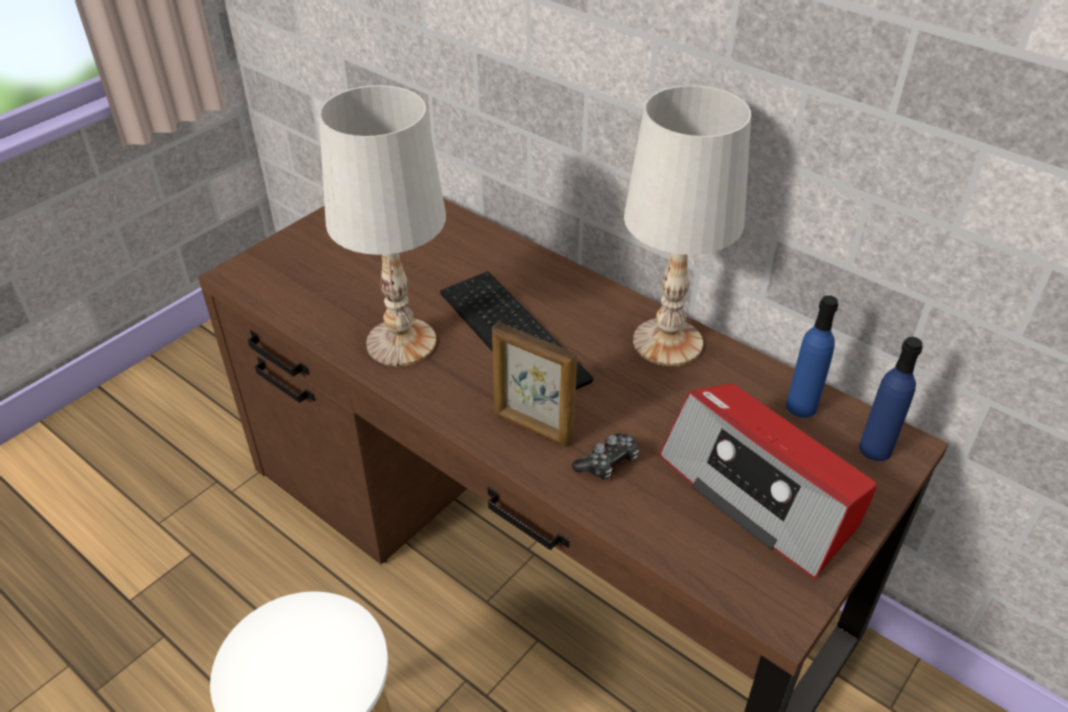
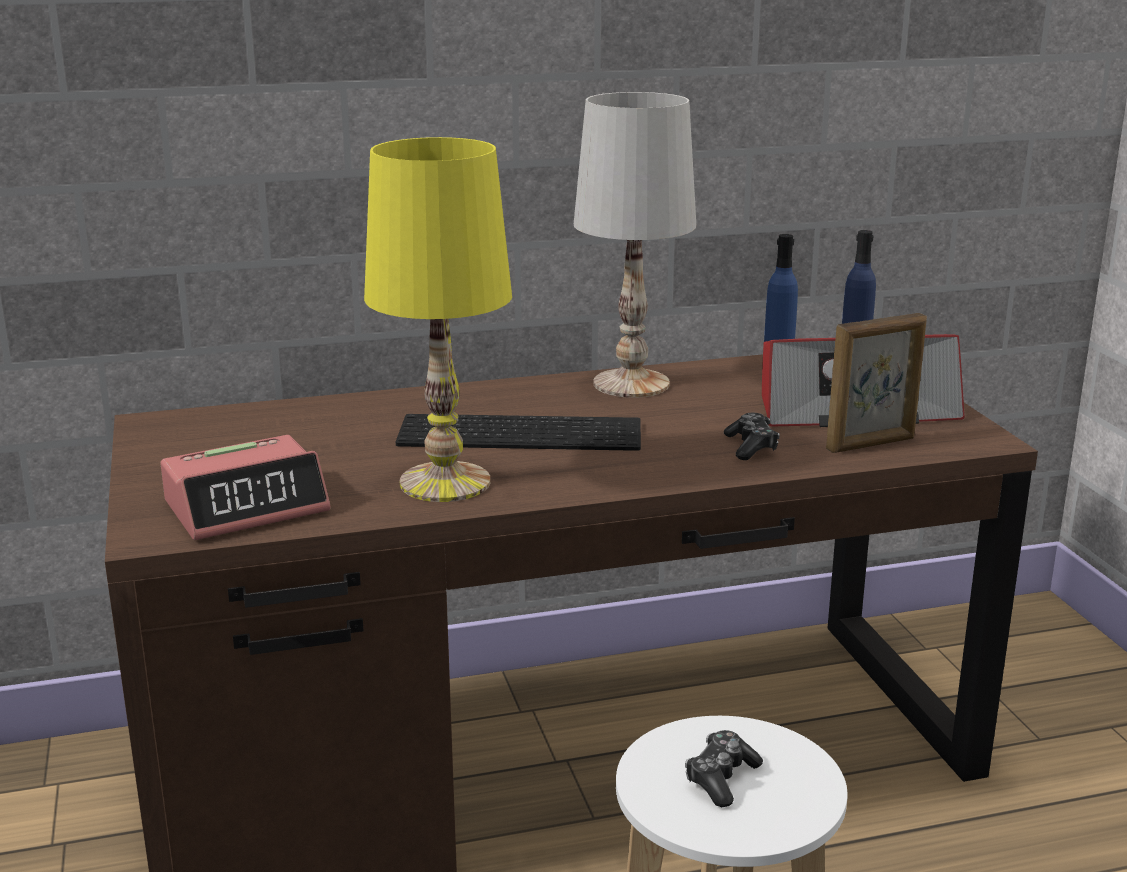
camera: 55 degrees left, 20 degrees down
(297, 659) = (721, 778): none -> game controller
(301, 285) = (247, 506): none -> alarm clock
(400, 342) = (444, 483): white table lamp -> yellow table lamp
(532, 428) = (665, 461): picture frame -> picture frame (871, 444)

